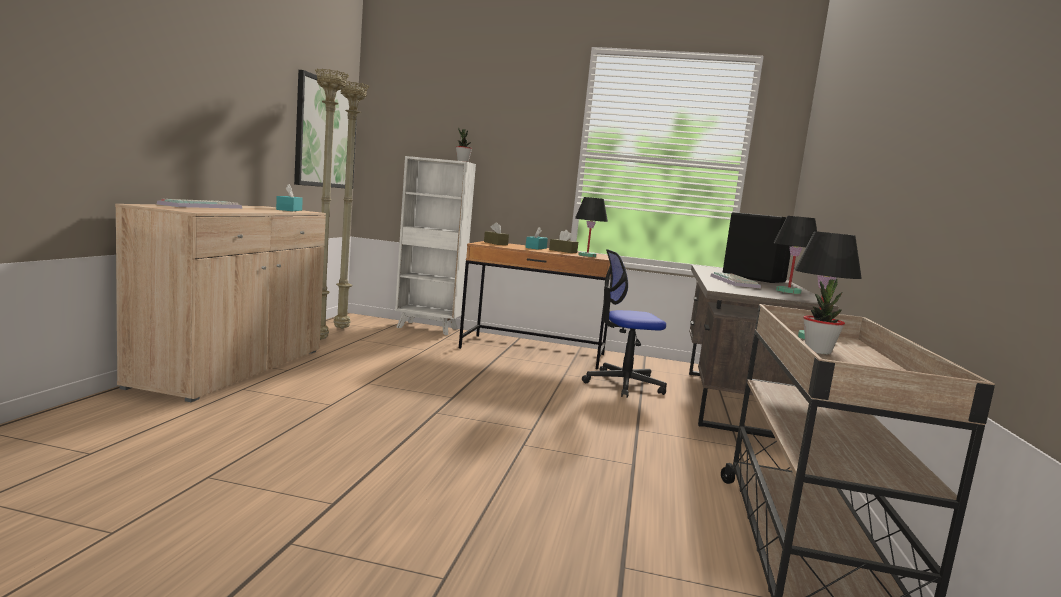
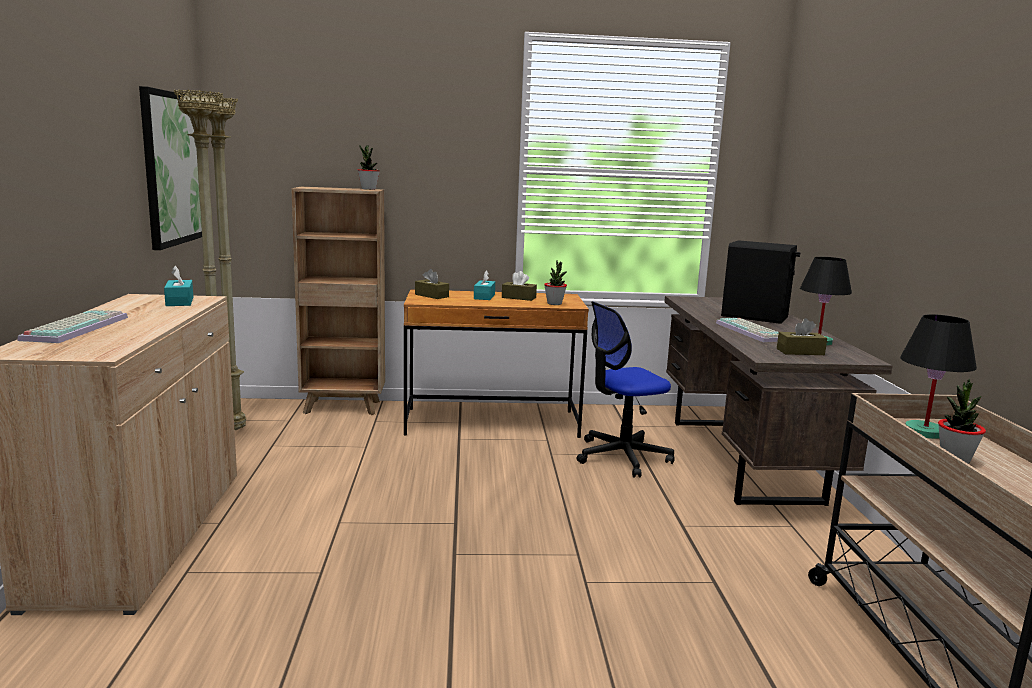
camera: 15 degrees left, 5 degrees up
(428, 328) = (344, 407): white bookcase -> brown bookcase
(587, 256) = (554, 304): black table lamp -> potted plant
(760, 292) = (800, 352): none -> brown tissue box

